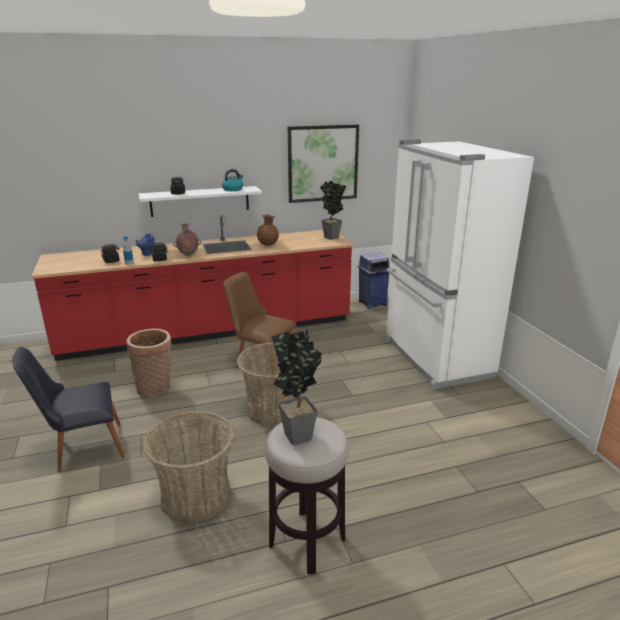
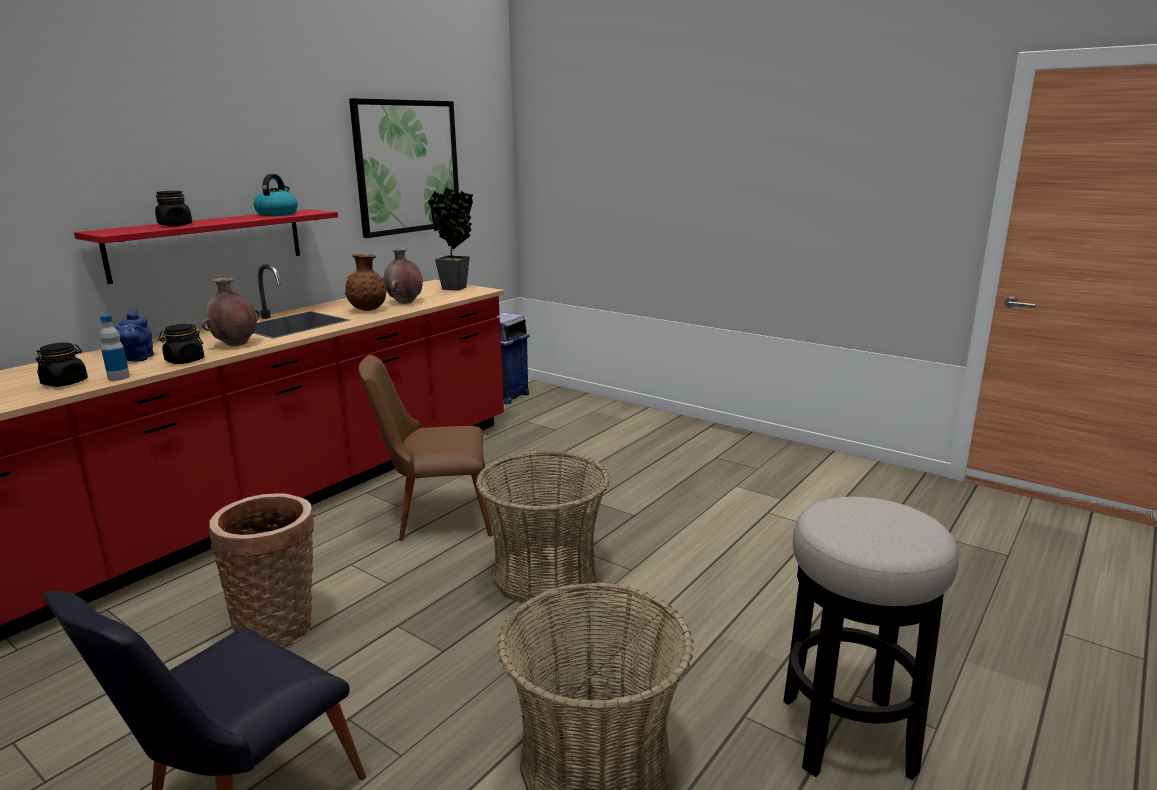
camera: 35 degrees left, 5 degrees down
(200, 201) = (208, 244): white shelf -> red shelf
(292, 243) = (405, 302): none -> brown vase
(298, 433) = (860, 523): potted plant -> none
(434, 358) = (674, 438): white fridge -> none

